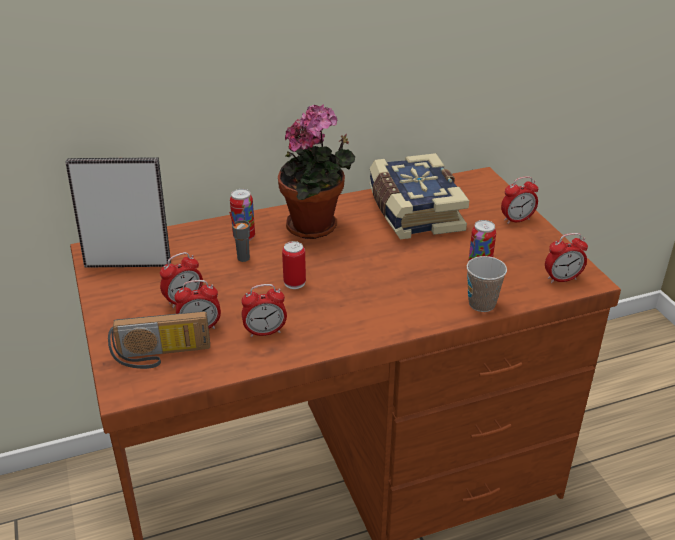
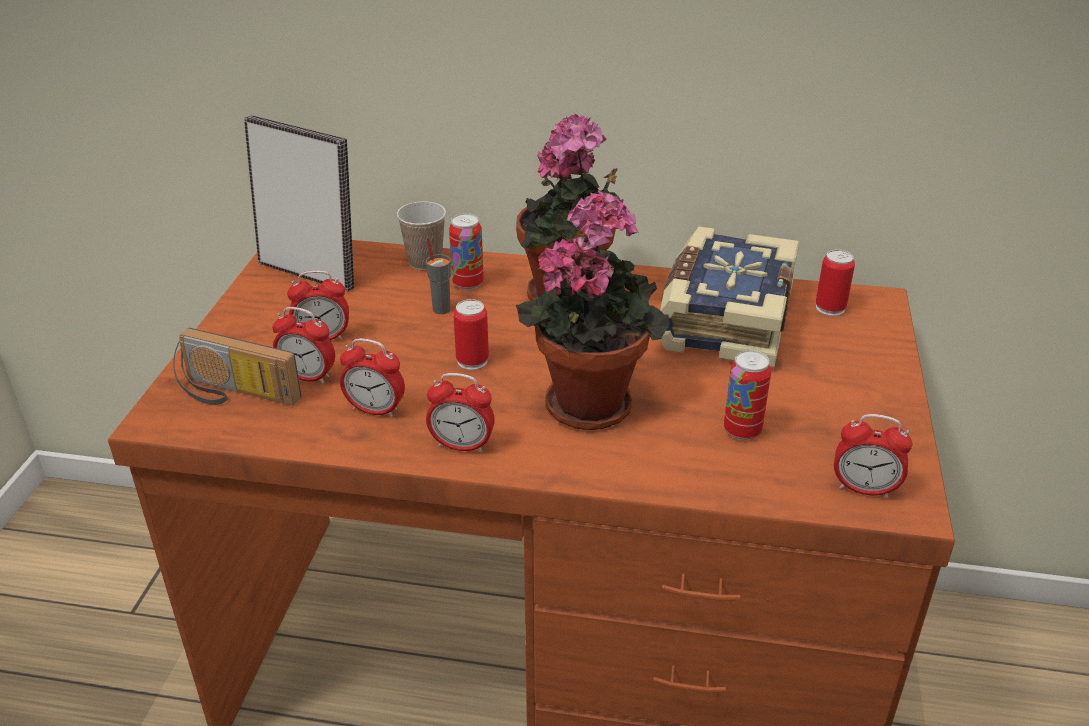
camera: 30 degrees right, 0 degrees up
(385, 282) = (591, 400): none -> potted plant
(462, 188) = (830, 308): none -> can
(482, 304) = (699, 480): cup -> cup (425, 262)
(517, 220) = (874, 378): alarm clock -> alarm clock (462, 445)

